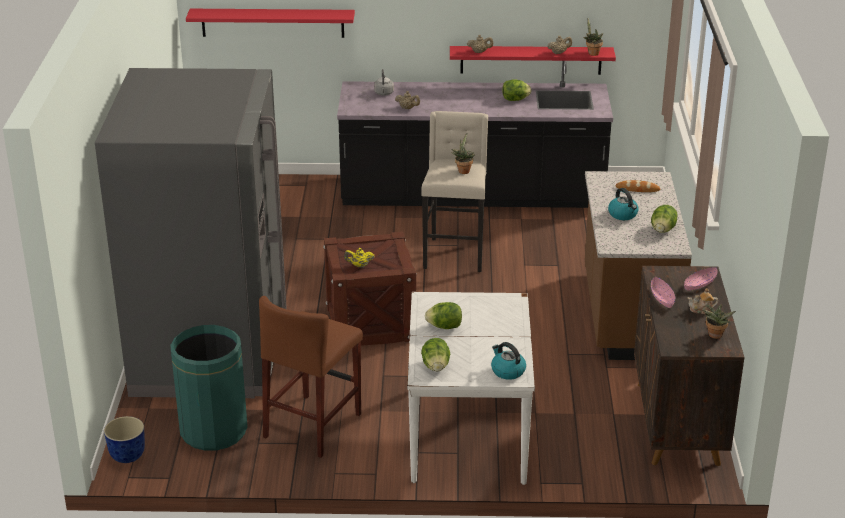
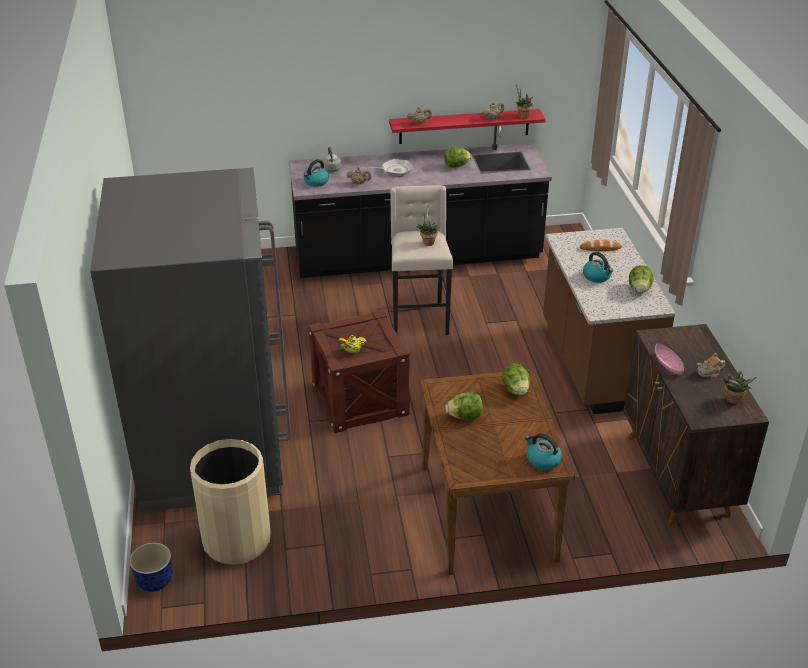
camera: 10 degrees left, 5 degrees up
(213, 430) = (236, 540): green trash can -> beige trash can
(272, 23) = (218, 109): red shelf -> none
(313, 425) = (334, 521): brown stool -> none
(364, 104) = (316, 182): none -> kettle
(436, 366) = (470, 464): lettuce -> lettuce (515, 390)
(448, 99) = (394, 171): none -> frying pan
(468, 432) = (487, 510): white dining table -> brown dining table
(699, 284) = (697, 345): pink bowl -> none

